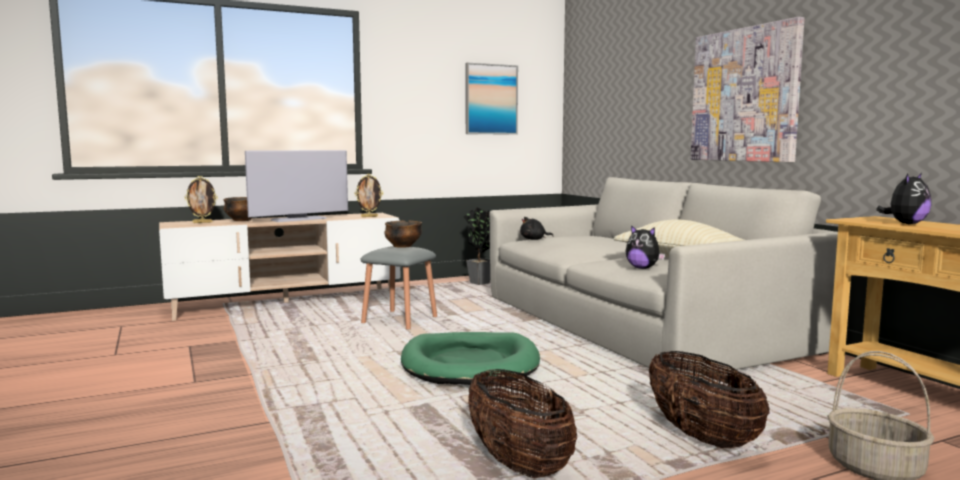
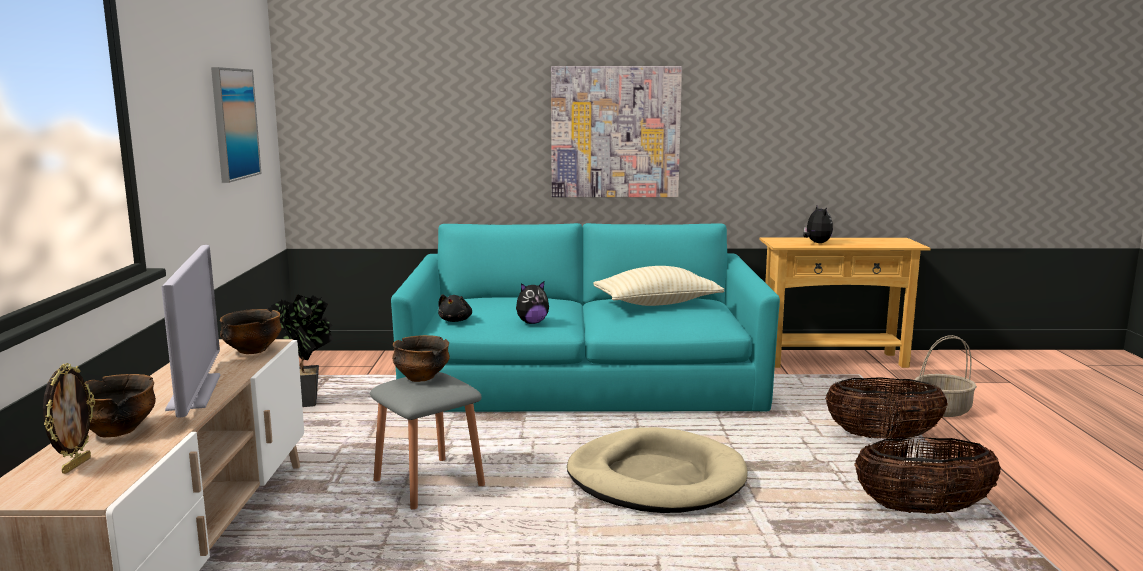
camera: 65 degrees left, 5 degrees up
(369, 216) = (252, 351): picture frame -> bowl
(470, 364) = (656, 478): green dog bed -> beige dog bed
(639, 323) = (584, 380): grey sofa -> turquoise sofa
(642, 268) = (678, 322): plush toy -> plush toy (532, 322)

